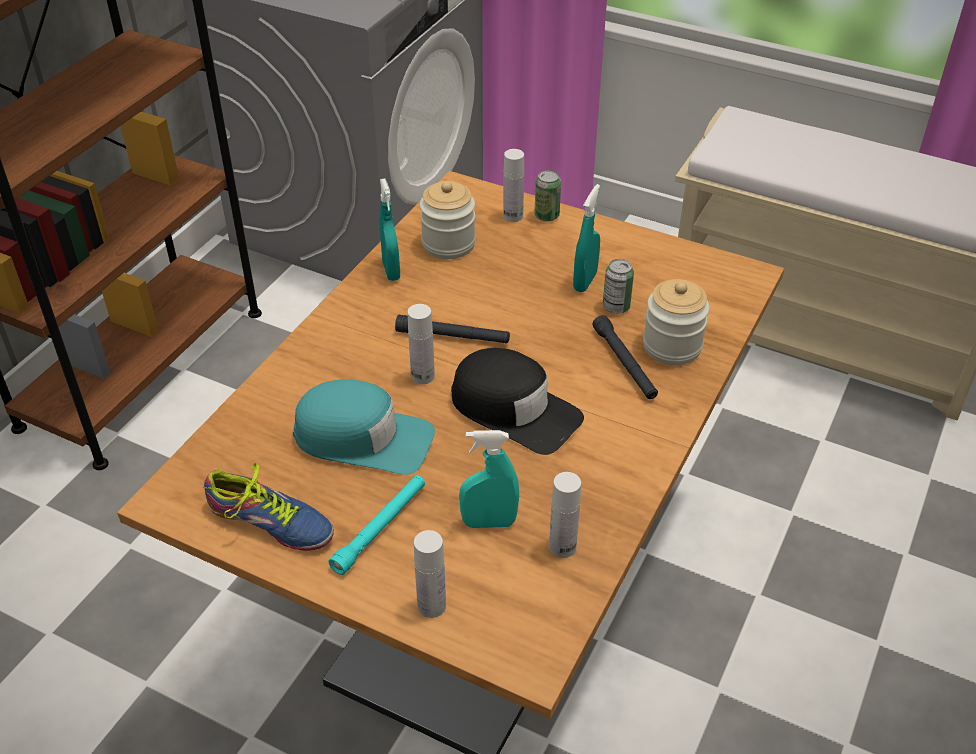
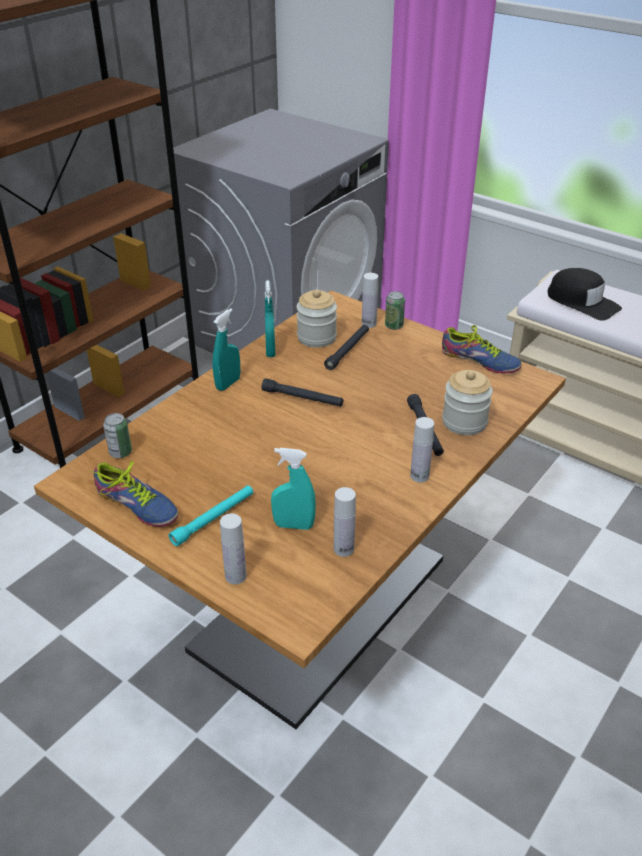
camera: 10 degrees right, 5 degrees down
(363, 438) = (219, 458): turquoise cap -> none
(422, 376) = (273, 422): white bottle -> white bottle (419, 476)
(495, 259) = (347, 350): none -> black flashlight
(514, 410) = (334, 452): black cap -> black cap (582, 302)
(585, 281) = (410, 372): turquoise spray bottle -> turquoise spray bottle (228, 384)
(616, 307) = (429, 391): can -> can (120, 452)
(670, 257) = (479, 362): none -> shoe

